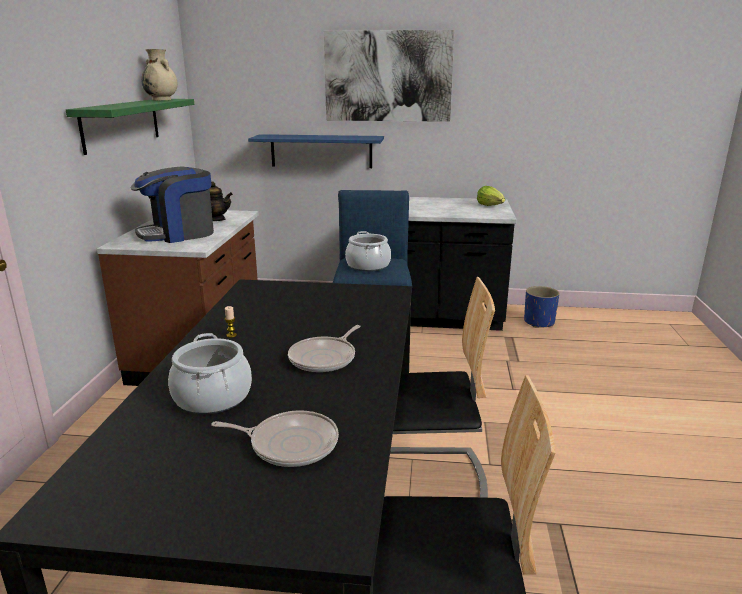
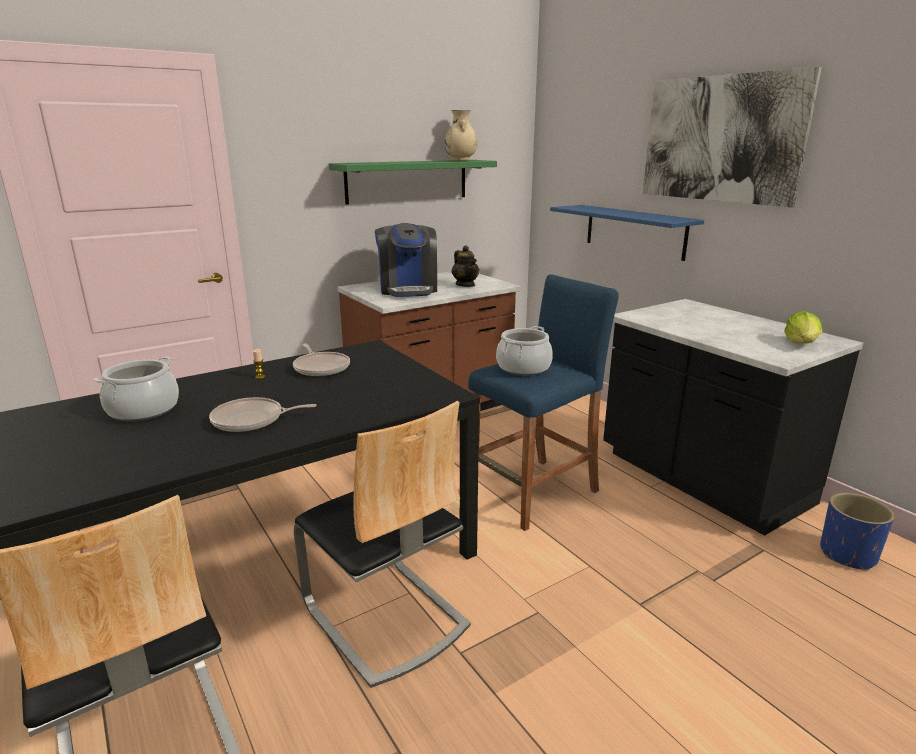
camera: 50 degrees right, 0 degrees up
(178, 234) = (408, 289): coffee machine -> coffee machine turned 120 degrees counterclockwise
(290, 444) = (82, 460): frying pan -> frying pan (321, 367)

